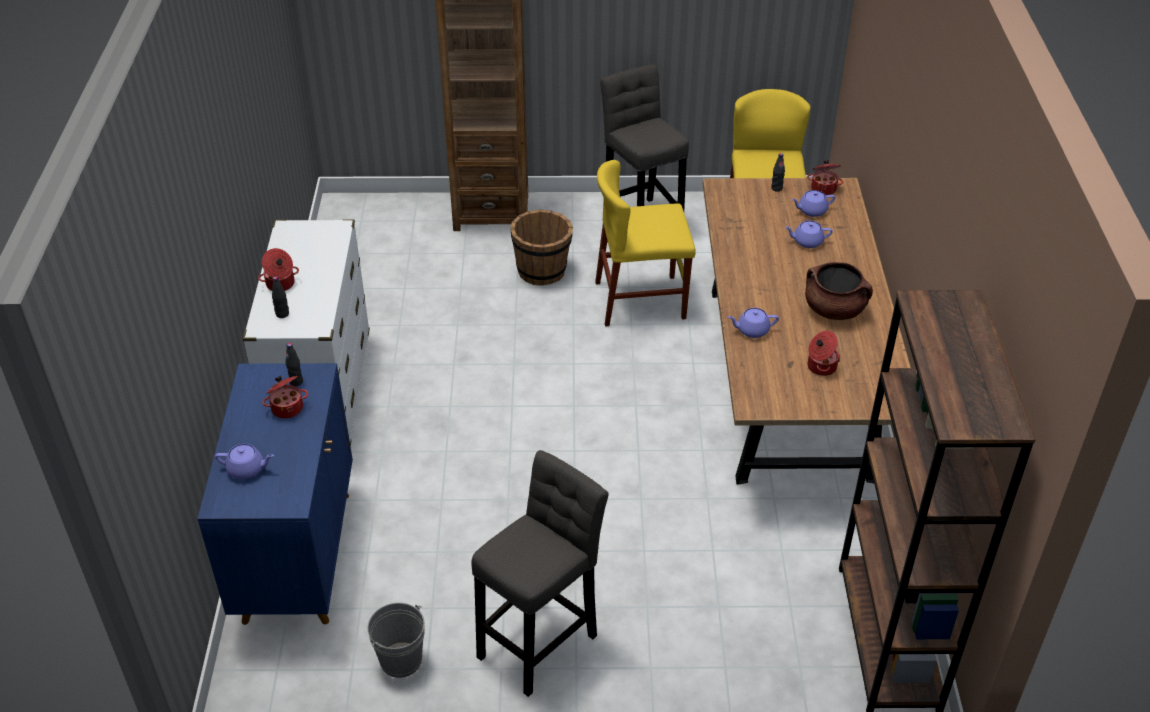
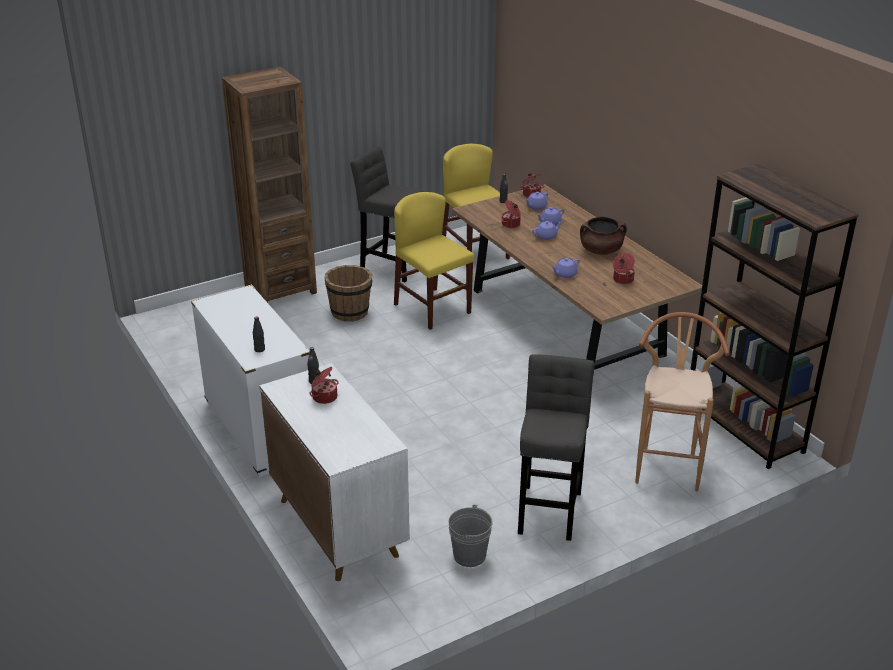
camera: 30 degrees left, 10 degrees down
(247, 469) = (334, 438): purple teapot -> purple teapot (546, 236)
(280, 284) = (239, 334): cooking pot -> cooking pot (511, 224)
(297, 554) = (337, 527): blue cabinet -> white cabinet
(640, 300) = (432, 308): yellow chair -> yellow chair turned 90 degrees clockwise
(738, 646) = (668, 465): none -> brown stool

